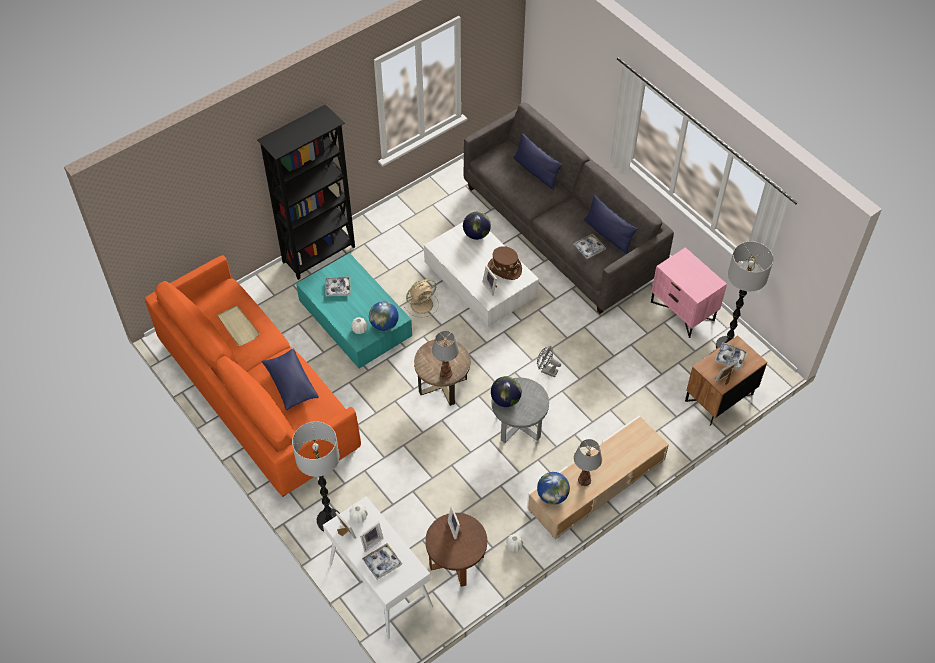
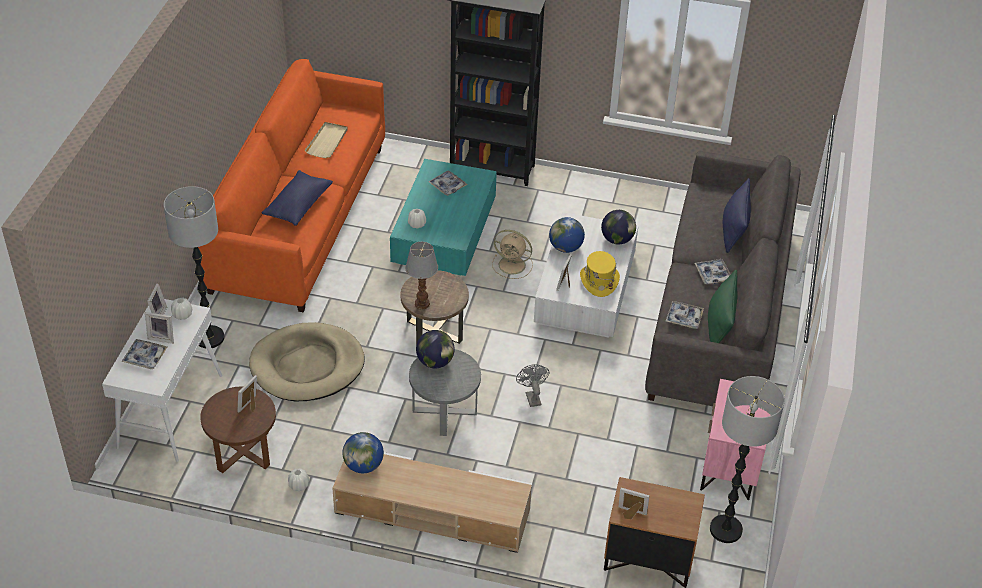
camera: 50 degrees right, 10 degrees down
(384, 324) = (440, 237): globe -> globe (565, 248)
(410, 477) = (307, 366): none -> beige dog bed
(504, 268) = (598, 281): brown hat -> yellow hat
(585, 480) = (406, 481): table lamp -> none
(608, 235) = (720, 323): blue pillow -> green pillow
(730, 358) = (666, 504): tray -> tray (713, 274)

